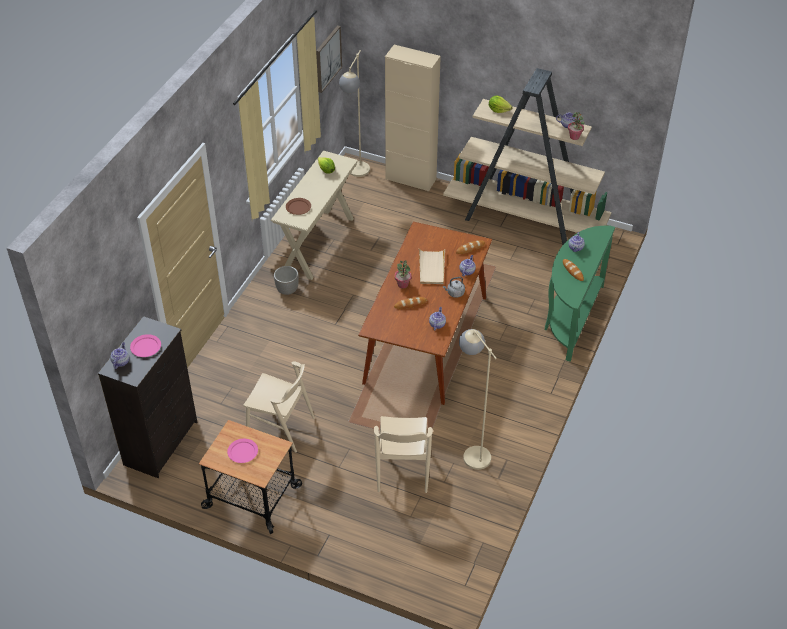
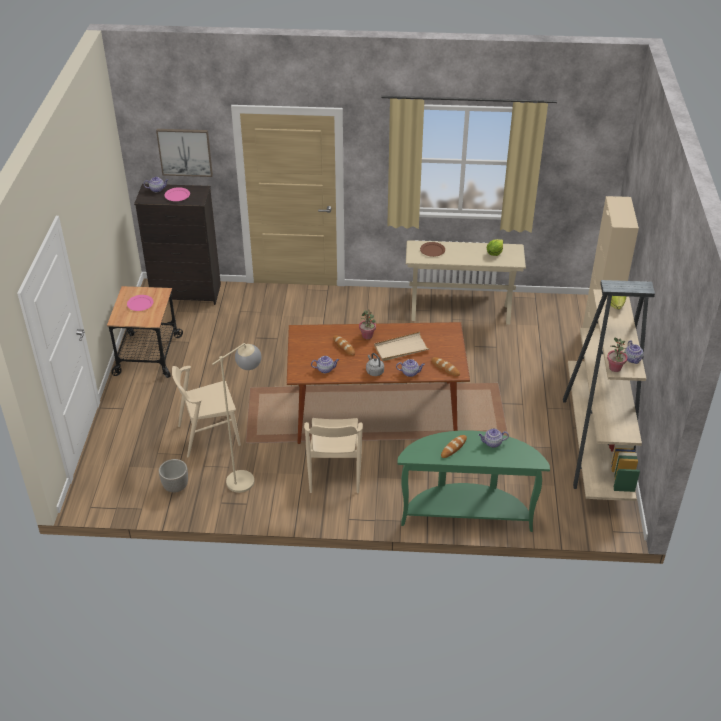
camera: 70 degrees right, 5 degrees down
(281, 427) = (228, 350): beige chair -> beige chair (334, 472)
(287, 290) = (389, 310): planter -> planter (175, 487)
(327, 58) = (587, 174): picture -> picture (185, 152)
(356, 174) = (573, 310): beige floor lamp -> none

